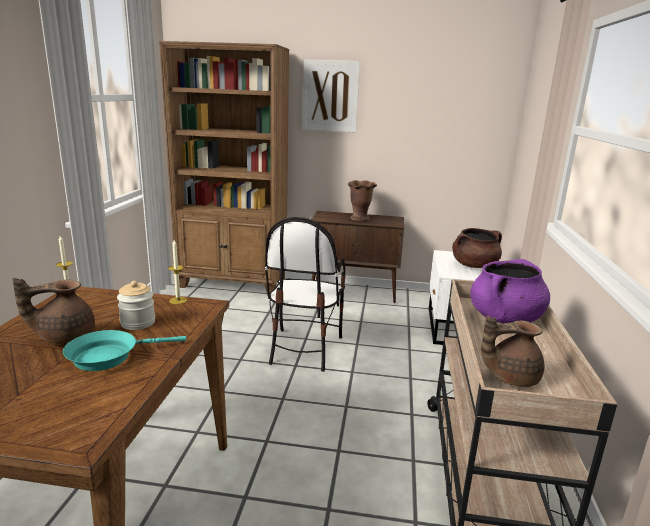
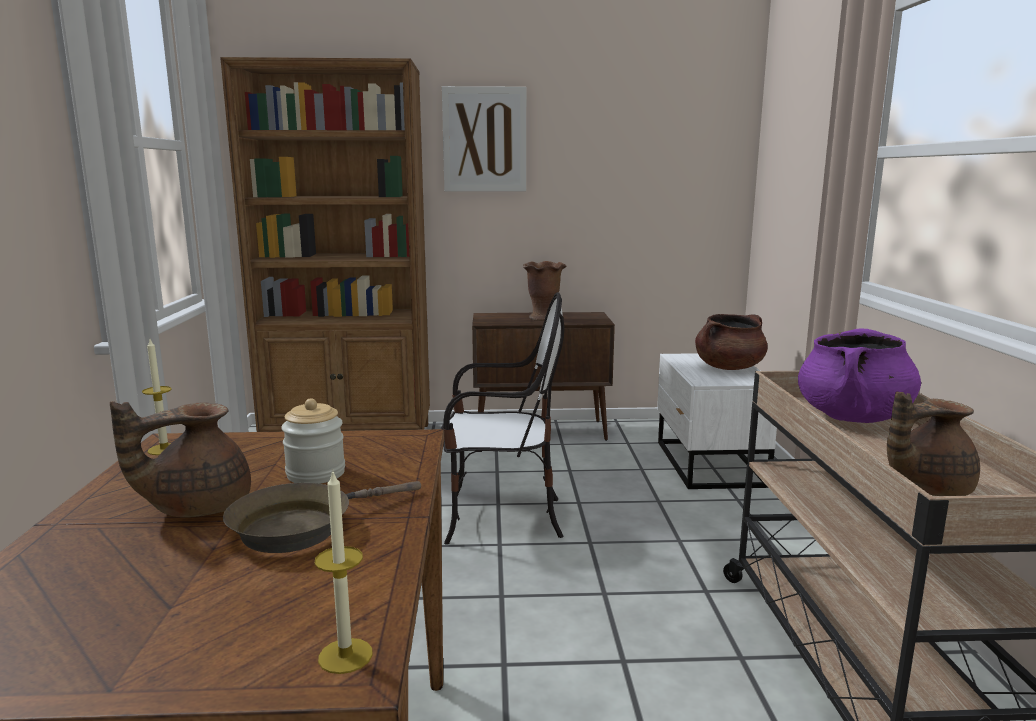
camera: 10 degrees left, 5 degrees down
(109, 356) = (301, 527): turquoise frying pan -> brown frying pan
(178, 300) = (360, 436): candle -> candle (345, 656)
(304, 348) = (501, 518): chair -> chair turned 90 degrees counterclockwise

